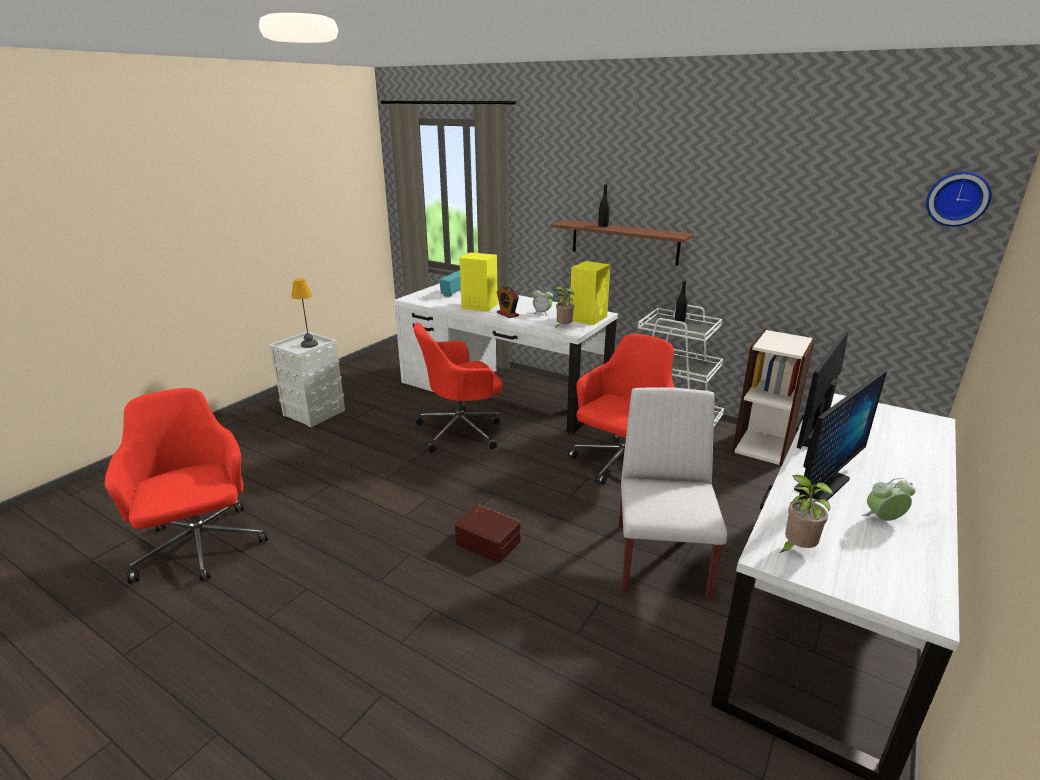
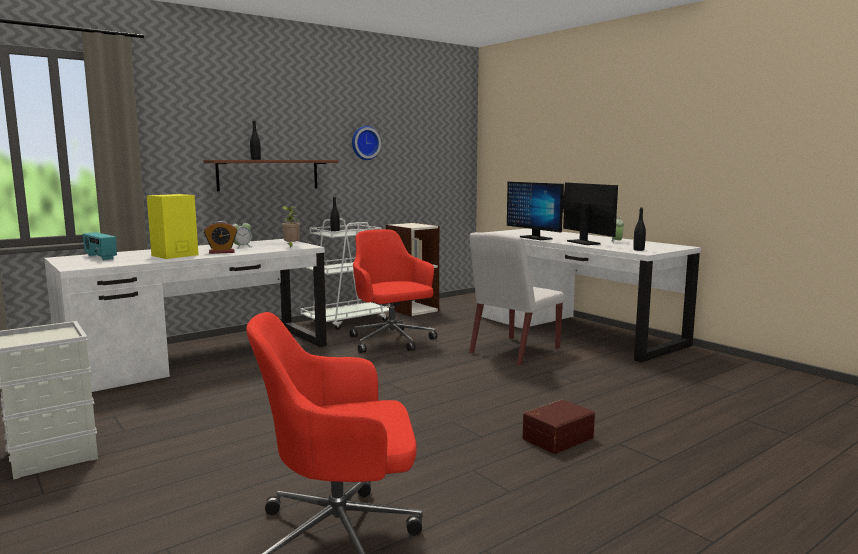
camera: 70 degrees left, 15 degrees down
(310, 344) = (49, 335): table lamp -> none
(461, 430) = (253, 381): red office chair -> none
(488, 541) = (456, 392): brown storage box -> brown storage box (556, 437)
(588, 318) = (282, 242): yellow speaker -> none
(661, 559) = (514, 351): white chair -> white chair turned 75 degrees counterclockwise
(796, 549) = (638, 250): potted plant -> black bottle
(958, 198) = (456, 124): wall clock -> wall clock (364, 143)

